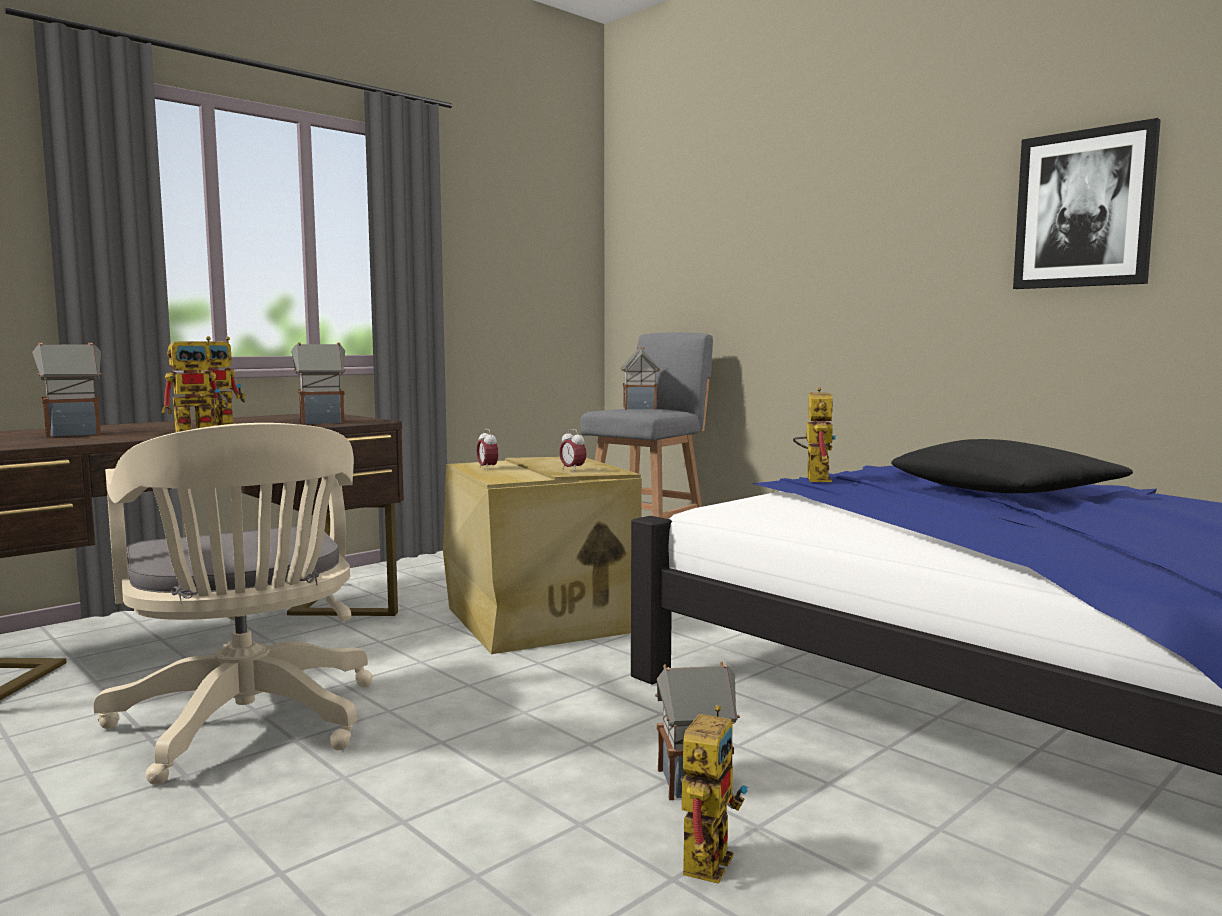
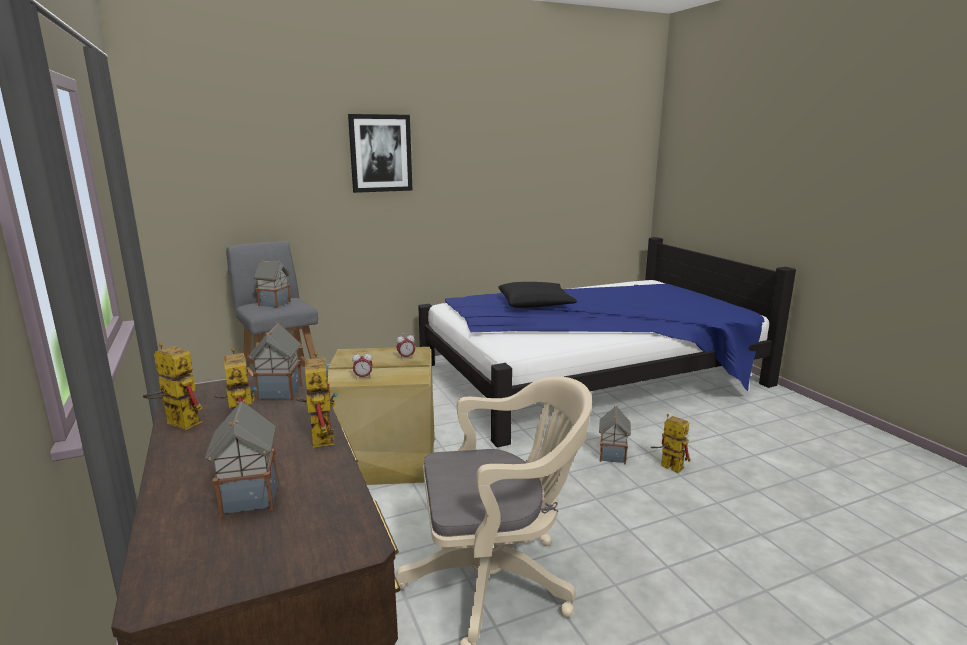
camera: 70 degrees left, 10 degrees up
(814, 478) = (476, 320): toy robot -> toy robot (176, 423)
(1084, 209) = (490, 170): picture -> picture (380, 153)

